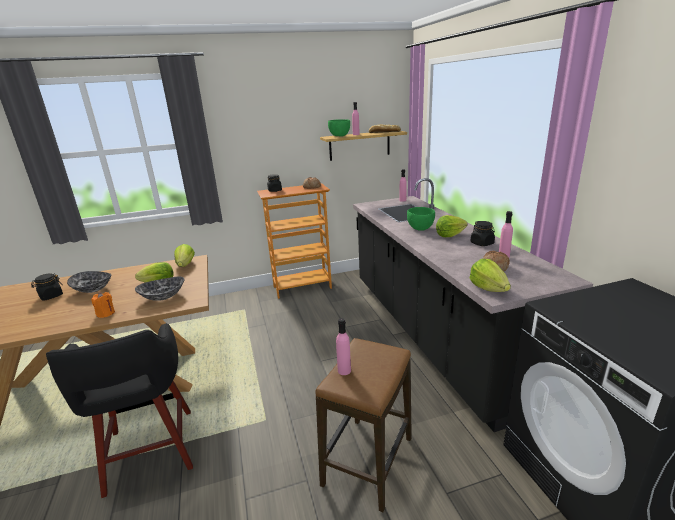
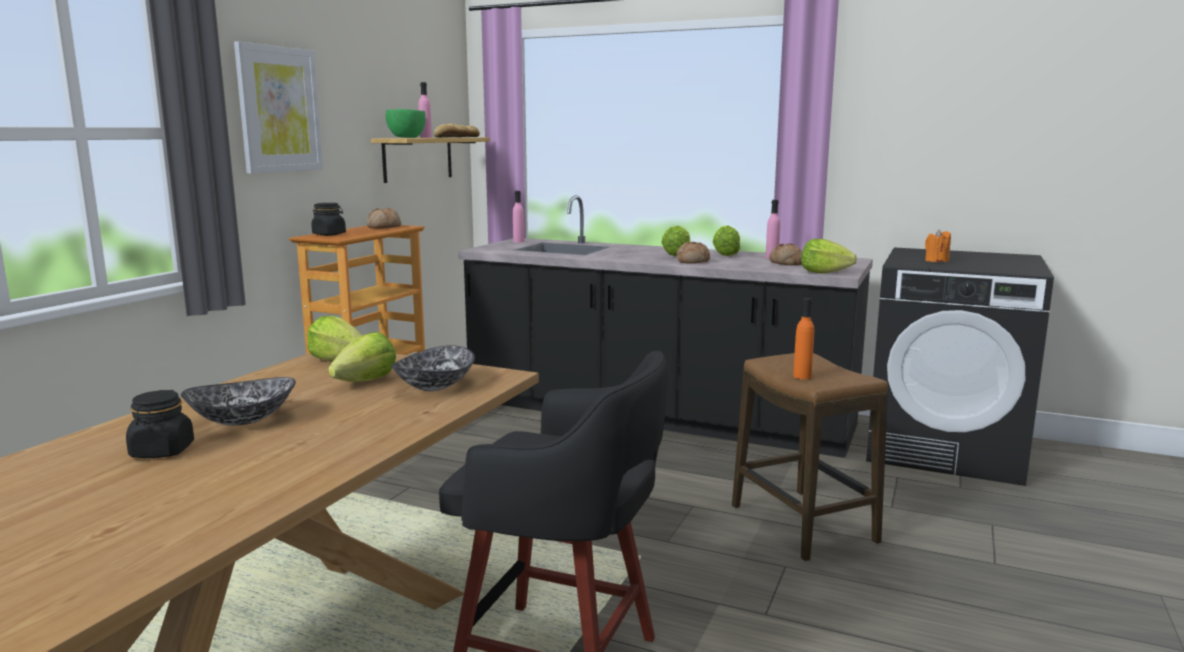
camera: 50 degrees left, 10 degrees down
(106, 313) = (396, 422): orange candle -> orange candle (936, 261)
(253, 128) = (279, 109): none -> picture
(344, 370) = (802, 376): pink bottle -> orange bottle
(420, 228) = (629, 255): green bowl -> none
(436, 245) = (692, 261): none -> bread
(482, 243) = (725, 254): black jar -> lettuce

